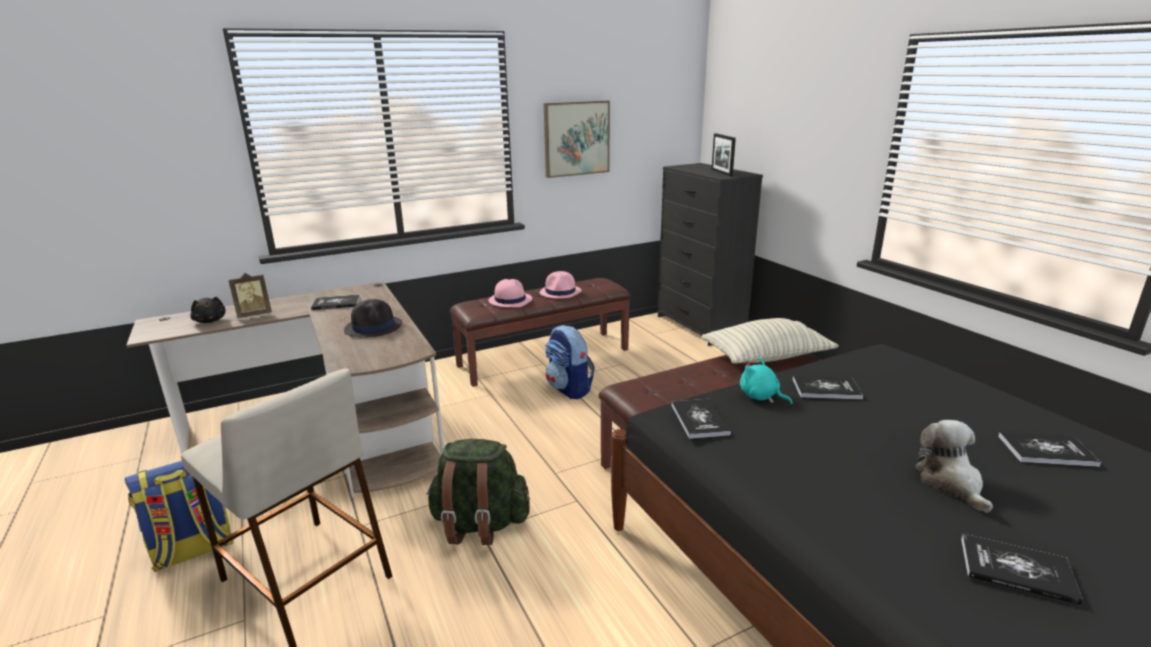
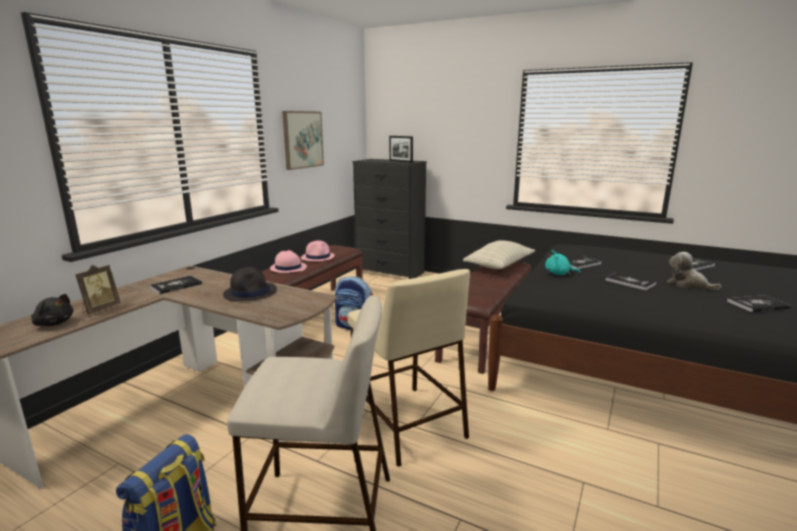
camera: 35 degrees left, 5 degrees down
(479, 524) = (406, 422): green backpack -> beige stool
(699, 419) = (553, 289): book -> book (630, 282)

